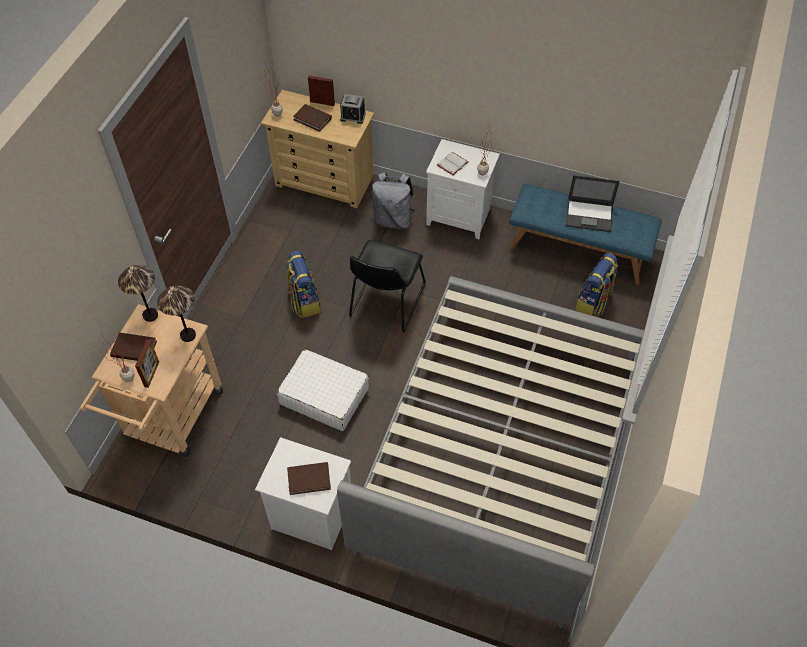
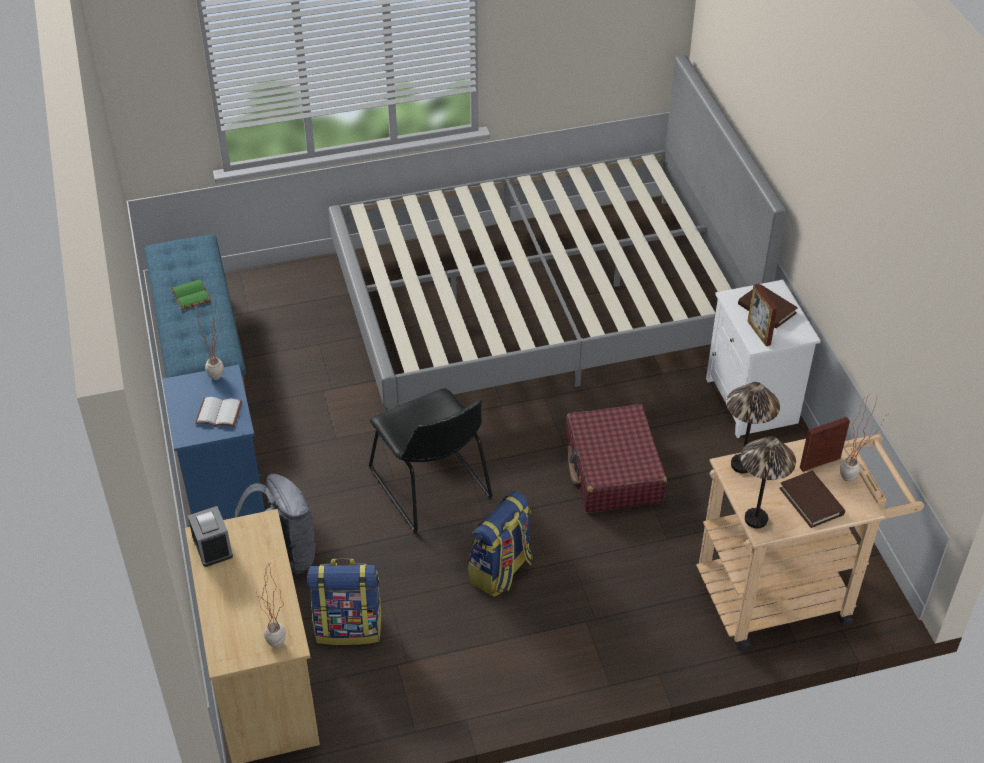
camera: 125 degrees left, 10 degrees down
(312, 119) = (253, 592): brown book -> none
(322, 103) = (206, 602): picture frame -> picture frame (759, 333)
(324, 396) = (613, 471): white suitcase -> red suitcase
(386, 303) = (433, 488): black chair -> black chair turned 75 degrees clockwise
(460, 216) = (222, 489): white nightstand -> blue nightstand
(590, 215) = (189, 295): laptop -> green book
(593, 303) = (278, 313): backpack -> backpack (349, 627)

